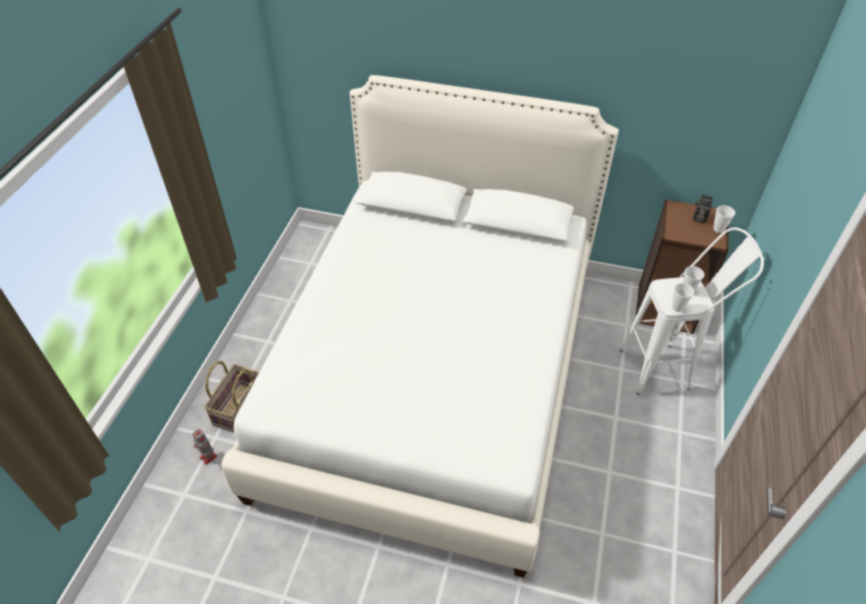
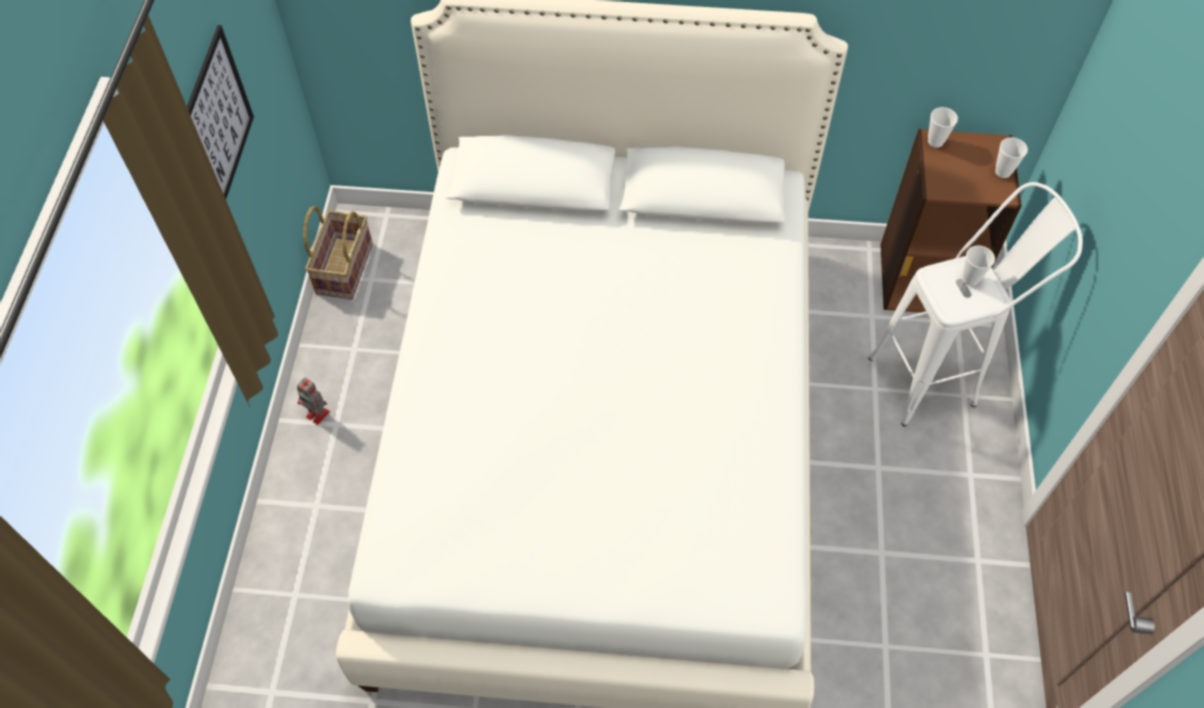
camera: 10 degrees left, 10 degrees up
(209, 457) = (294, 628): toy robot -> toy robot (319, 415)
(219, 123) = (218, 118): none -> picture
(238, 407) = (319, 541): basket -> basket (343, 268)
(677, 307) = (959, 310): cup -> cup (935, 141)
(698, 218) = (971, 156): camera -> none

